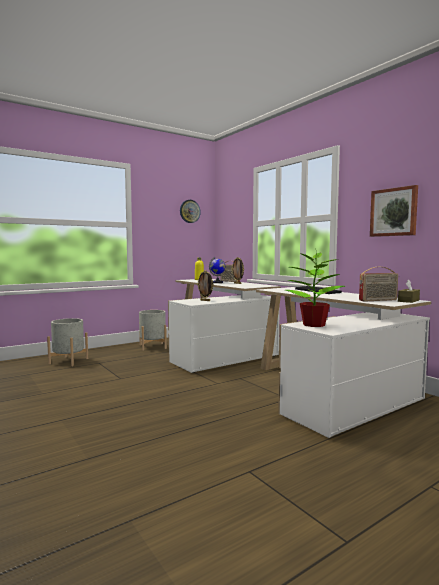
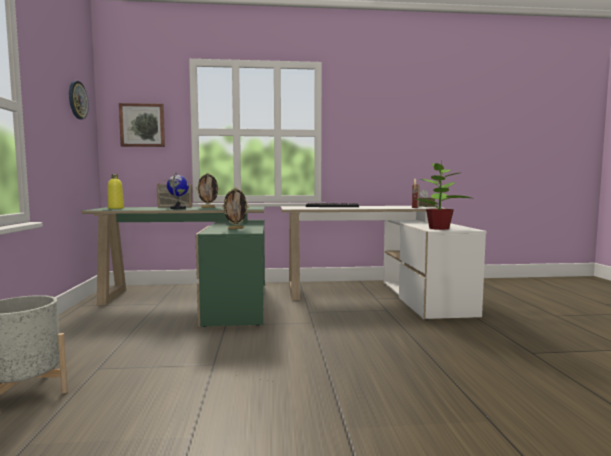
camera: 60 degrees left, 0 degrees up
(152, 346) = (95, 323): grey planter -> none
(218, 350) = (197, 300): white desk -> green desk
(394, 212) = (381, 134): picture -> picture (142, 125)

